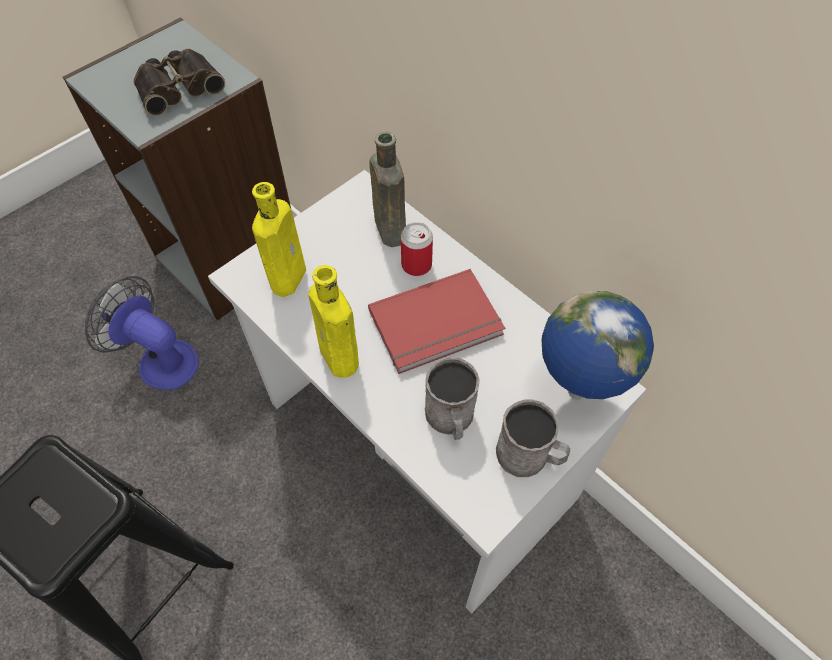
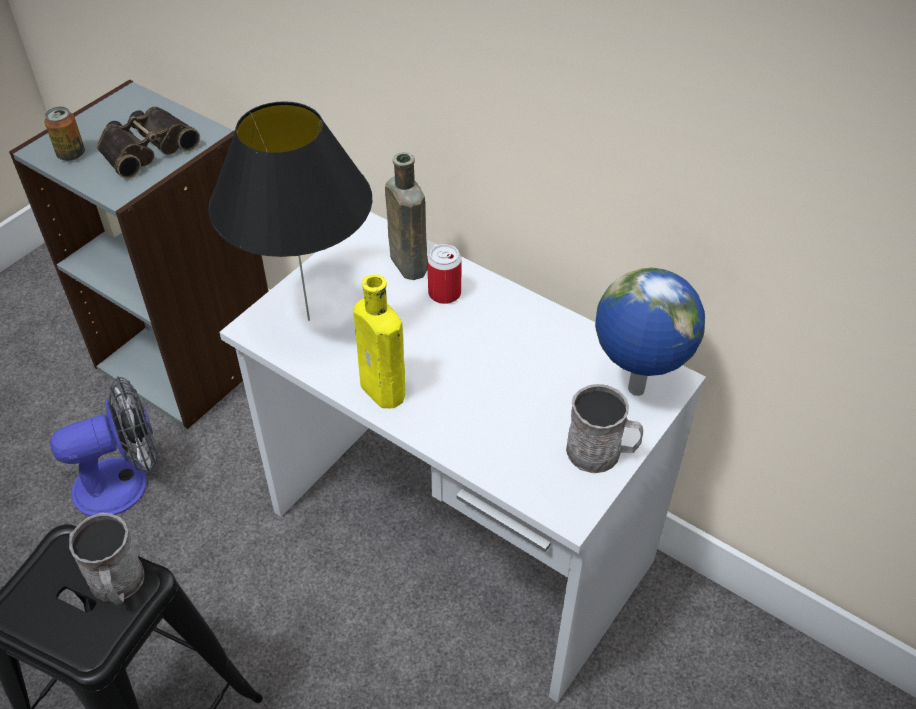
camera: 10 degrees left, 10 degrees down
(113, 86) = (71, 154): none -> can
(160, 359) = (124, 482): fan -> fan turned 135 degrees clockwise
(289, 275) = (309, 320): yellow bottle -> black table lamp
(437, 325) = (480, 347): red book -> none
(451, 418) = (513, 430): grey mug -> grey mug (118, 584)

